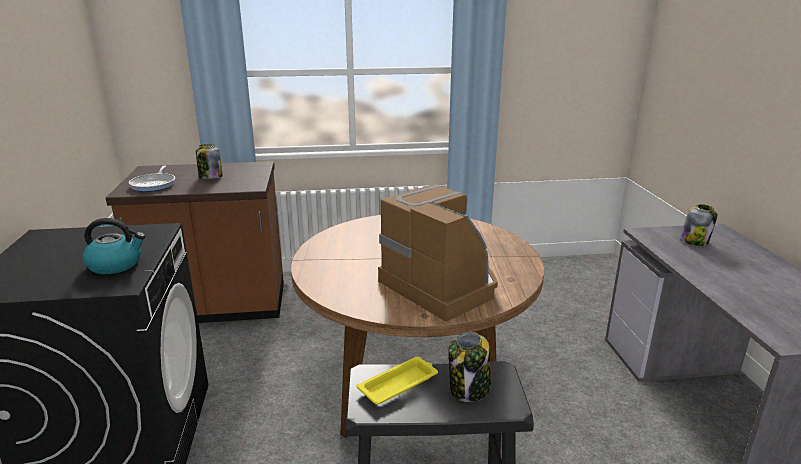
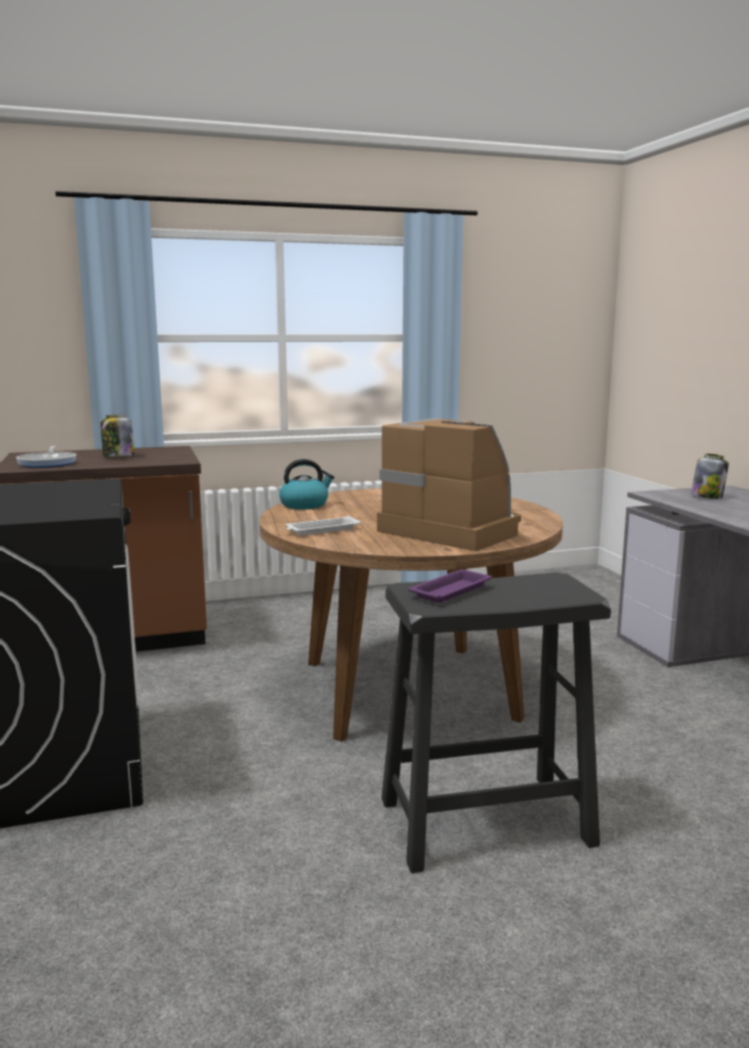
camera: 10 degrees left, 10 degrees down
(116, 264) = (69, 502): kettle -> kettle (305, 505)
(334, 276) = (322, 530): none -> white tray
(399, 384) = (452, 590): yellow tray -> purple tray
(469, 389) = (530, 589): jar -> none

